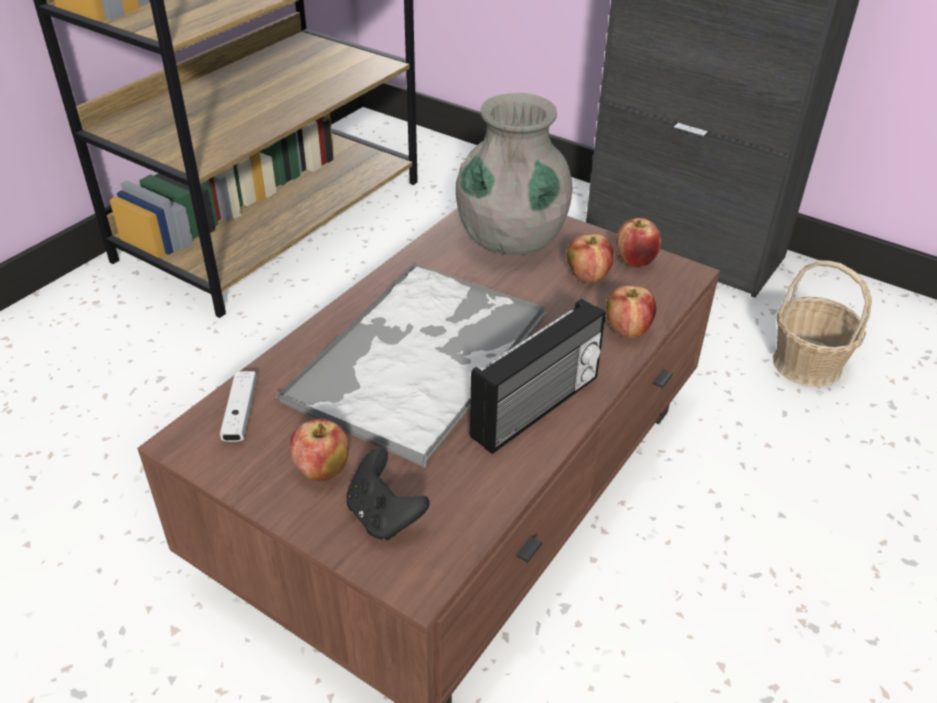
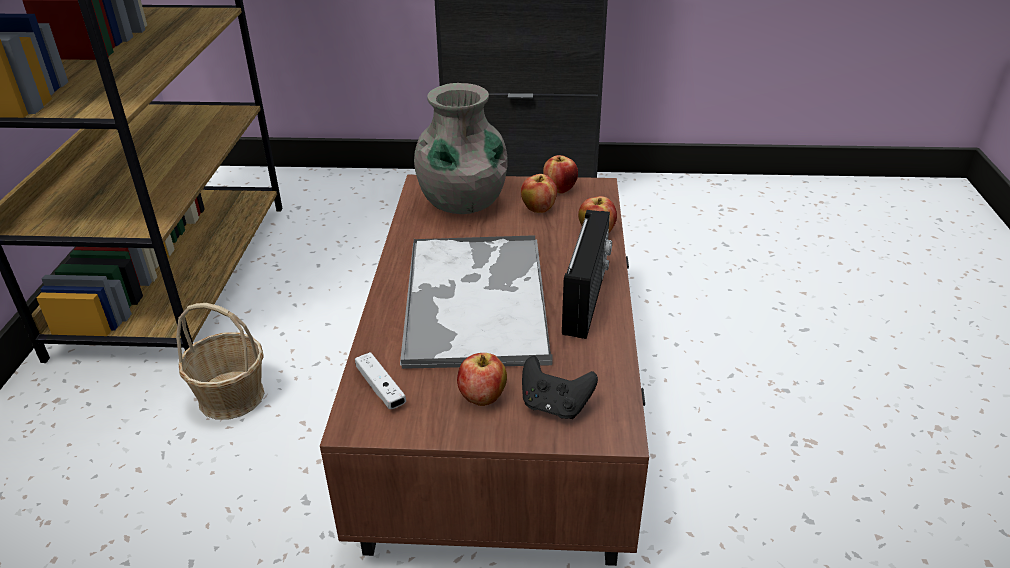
camera: 30 degrees left, 5 degrees down
(806, 364) = (658, 238): basket -> basket (231, 396)

